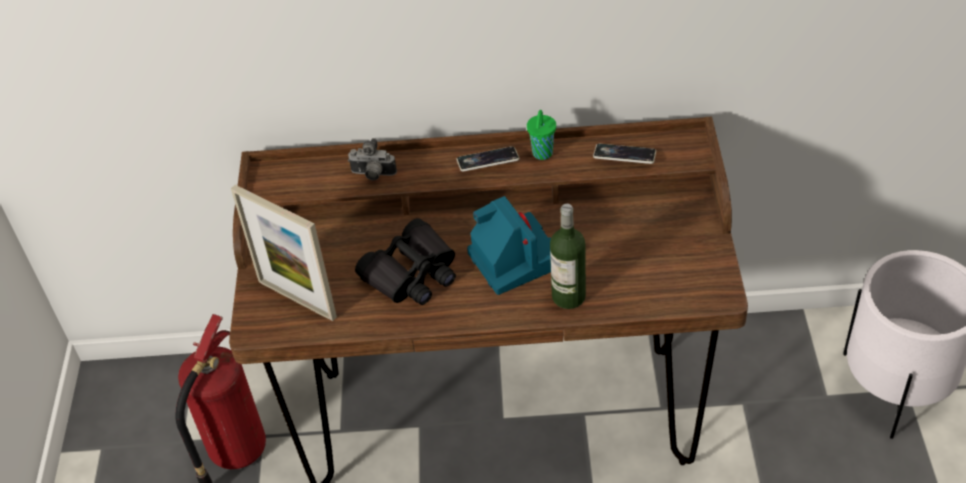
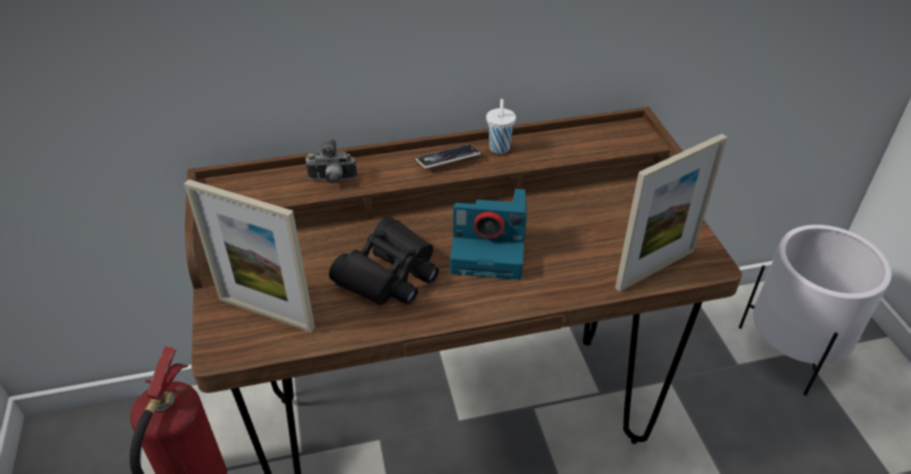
camera: 15 degrees left, 5 degrees down
(512, 258) = (491, 249): camera -> camera turned 135 degrees clockwise
(542, 154) = (499, 149): green cup -> white cup
(568, 296) = (560, 280): bottle -> none
(624, 157) = (580, 145): phone -> none
(663, 294) = (655, 269): none -> picture frame

